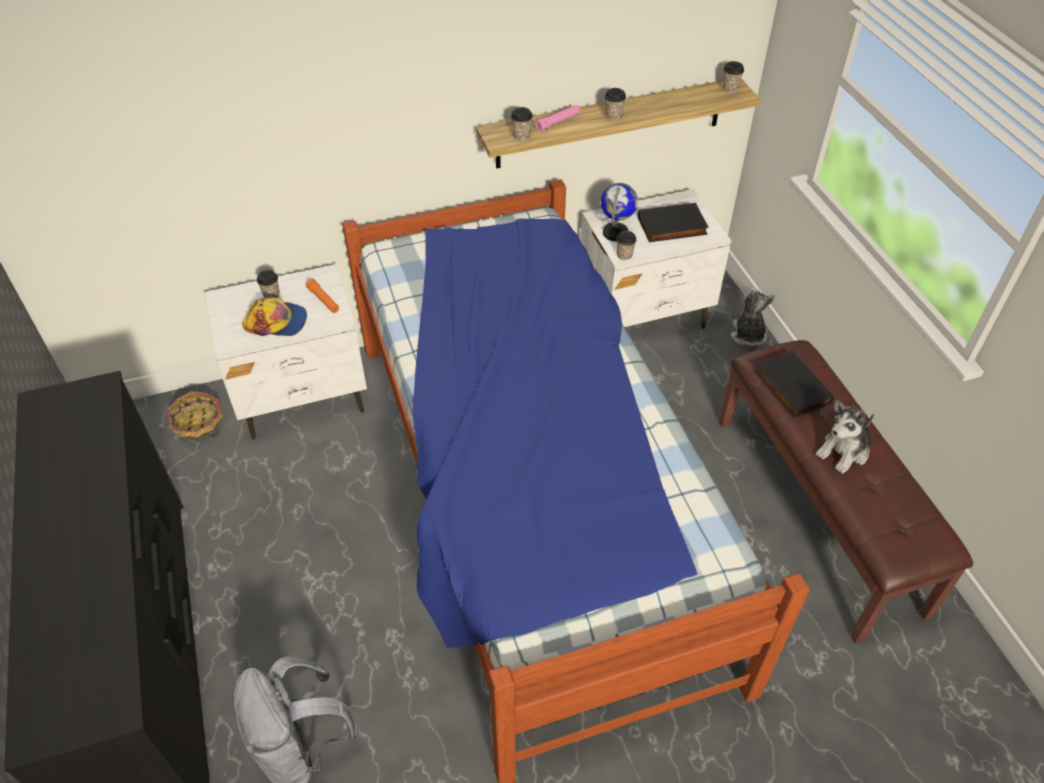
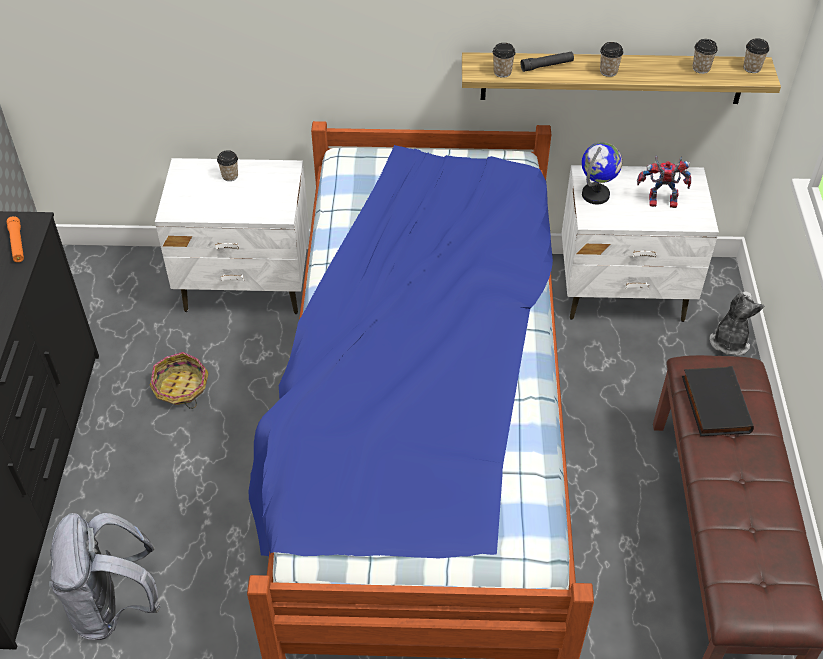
camera: 20 degrees right, 0 degrees up
(198, 424) = (142, 283): basket -> basket (181, 388)
(277, 322) = (223, 203): cap -> none
(323, 300) = (275, 193): orange flashlight -> orange flashlight (17, 244)
(558, 122) = (547, 66): pink flashlight -> black flashlight
(624, 255) = (594, 220): cup -> cup (701, 68)
(672, 227) = (659, 203): black book -> toy robot
(844, 451) = (739, 486): plush toy -> none

